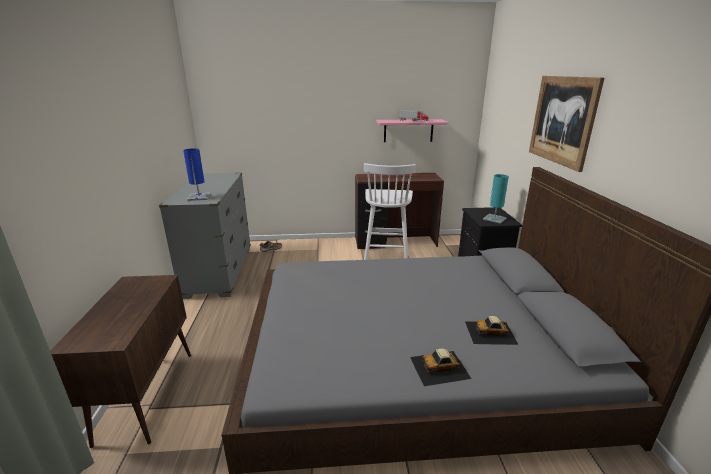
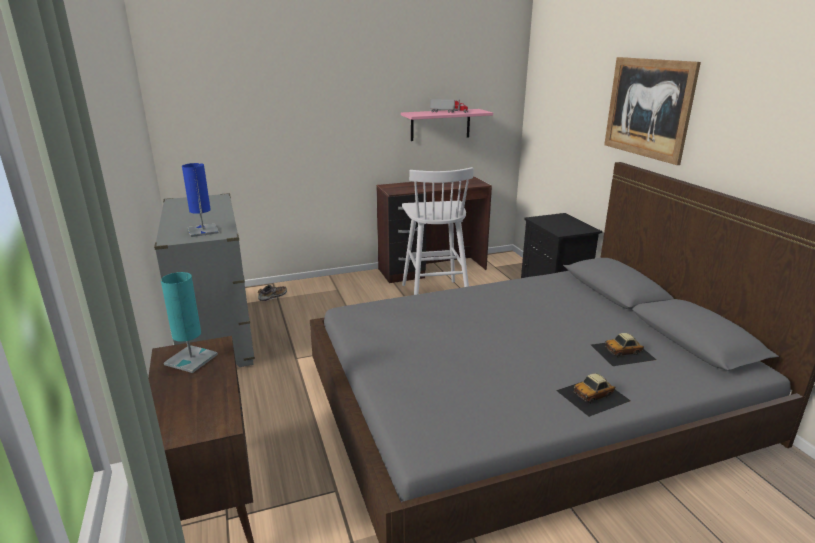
camera: 15 degrees left, 0 degrees up
(494, 219) = (568, 227): turquoise table lamp -> turquoise table lamp (191, 359)

